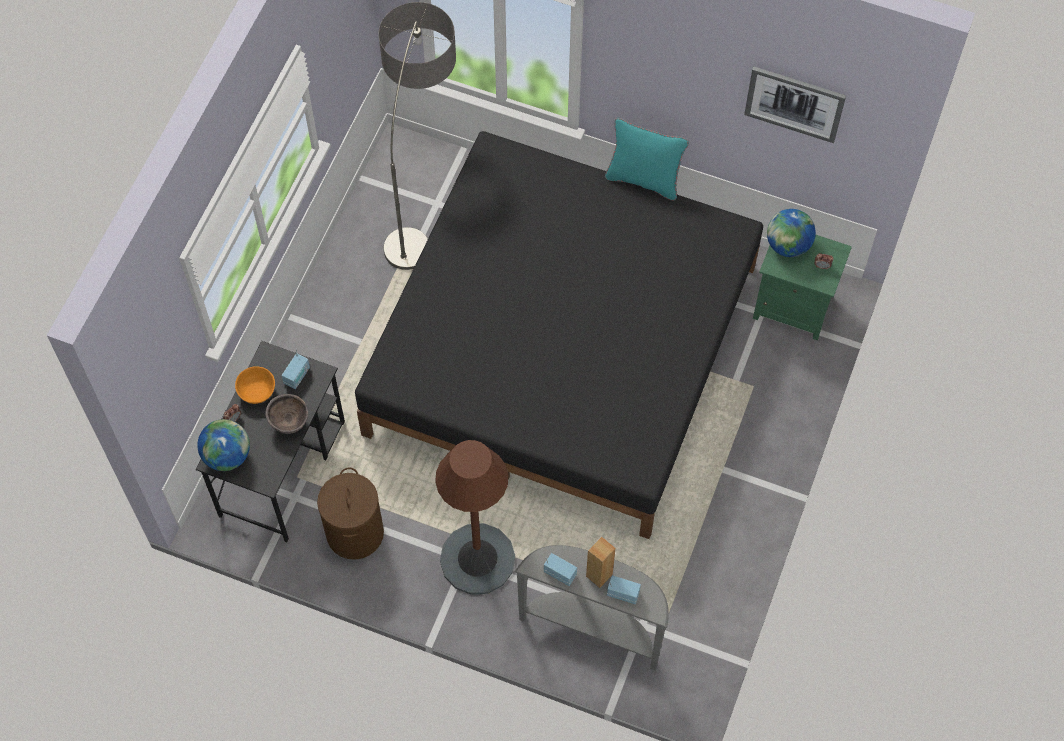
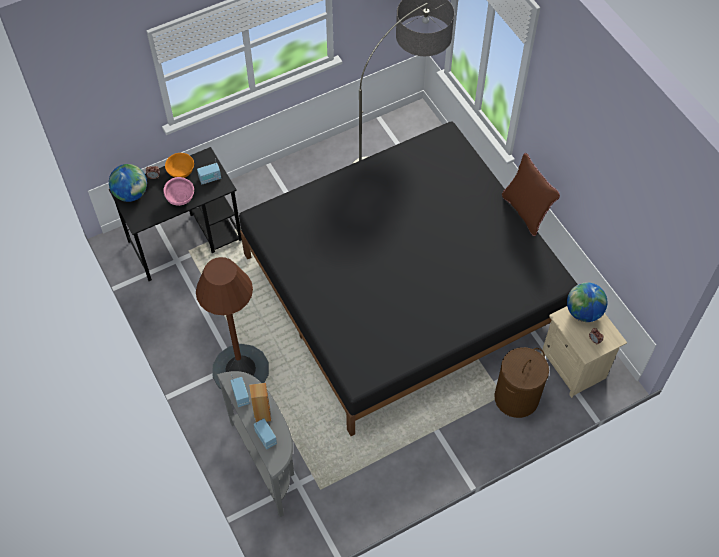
camera: 40 degrees right, 5 degrees down
(289, 422) = (181, 200): brown bowl -> pink bowl
(355, 533) = (188, 304): brown laundry basket -> brown laundry basket (516, 398)
(644, 179) = (525, 211): turquoise pillow -> brown pillow
(793, 306) = (574, 366): green nightstand -> beige nightstand
(794, 103) = (630, 200): picture -> none

